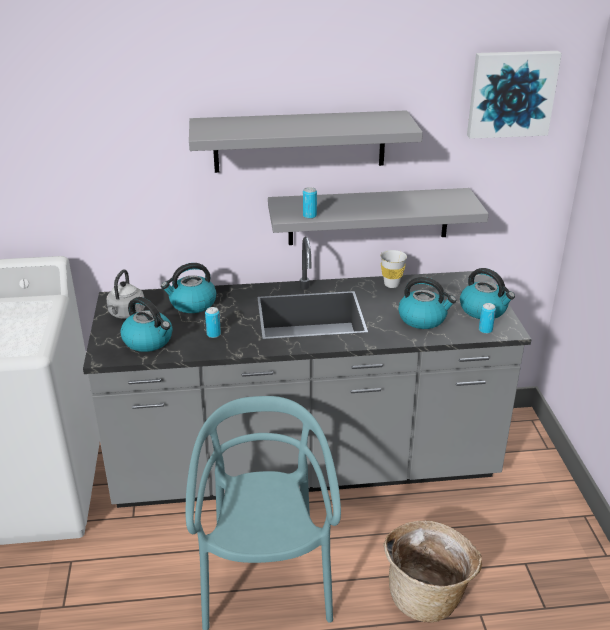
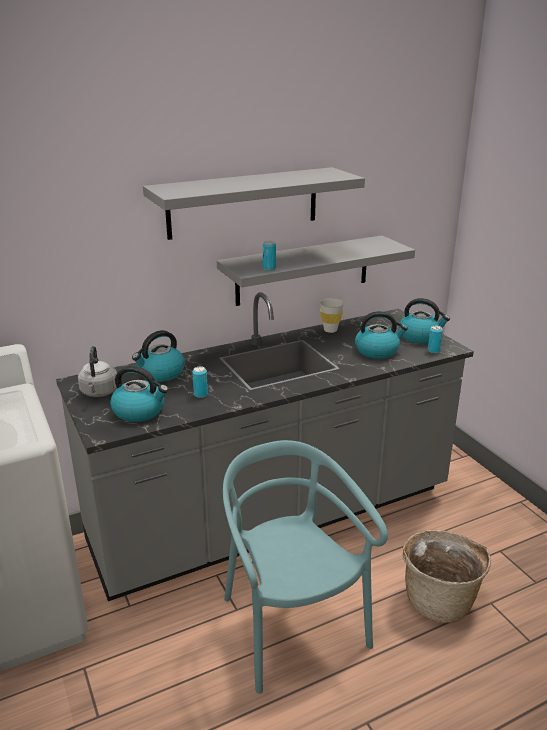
camera: 20 degrees left, 5 degrees down
(511, 93) = (410, 148): picture -> none

